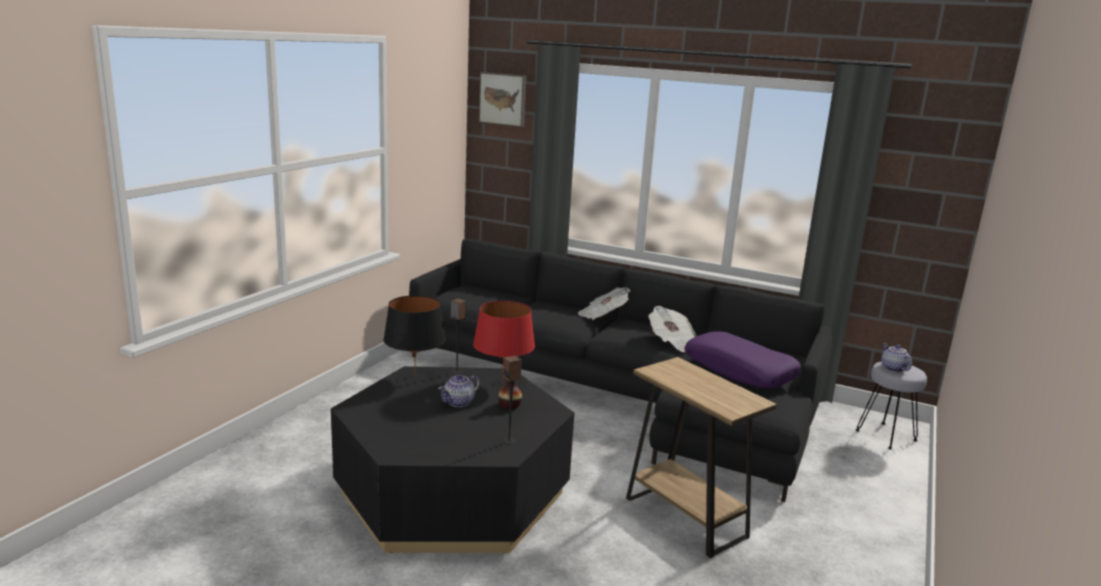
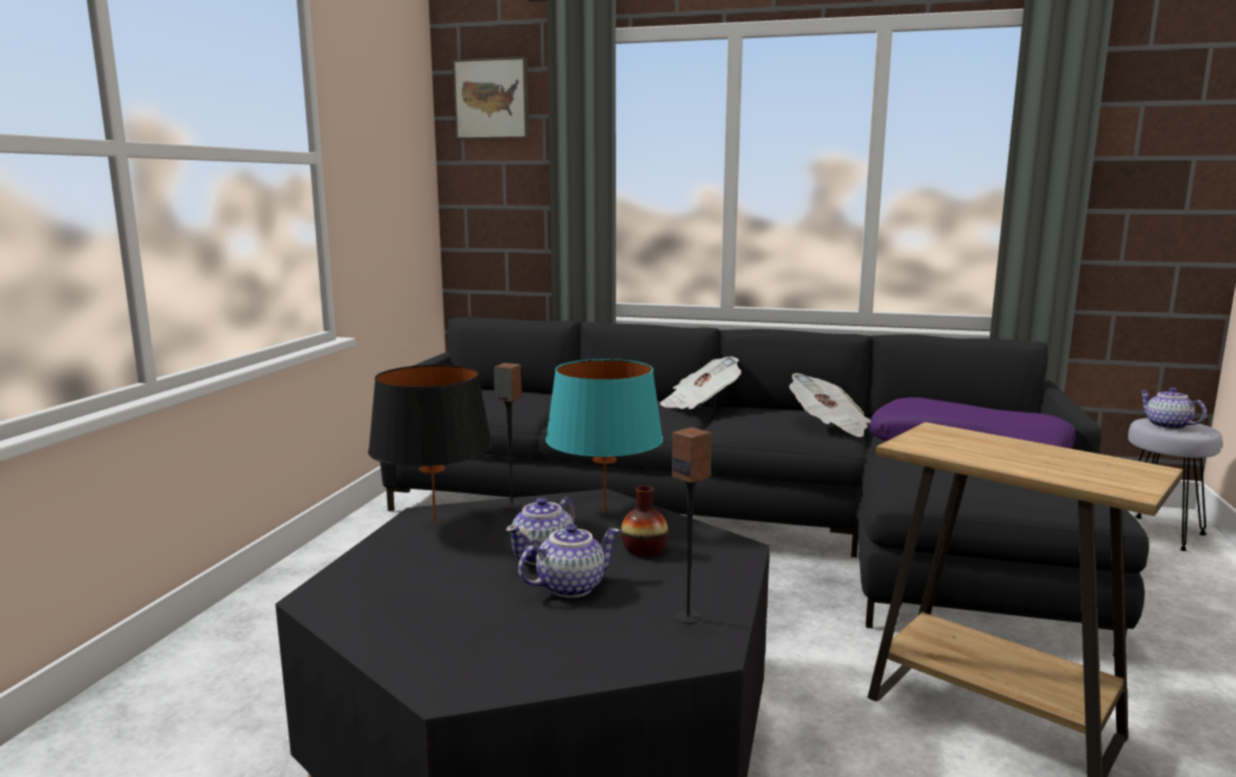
camera: 10 degrees left, 5 degrees down
(464, 419) = (570, 586): none -> teapot
(502, 381) = (604, 511): red table lamp -> turquoise table lamp

